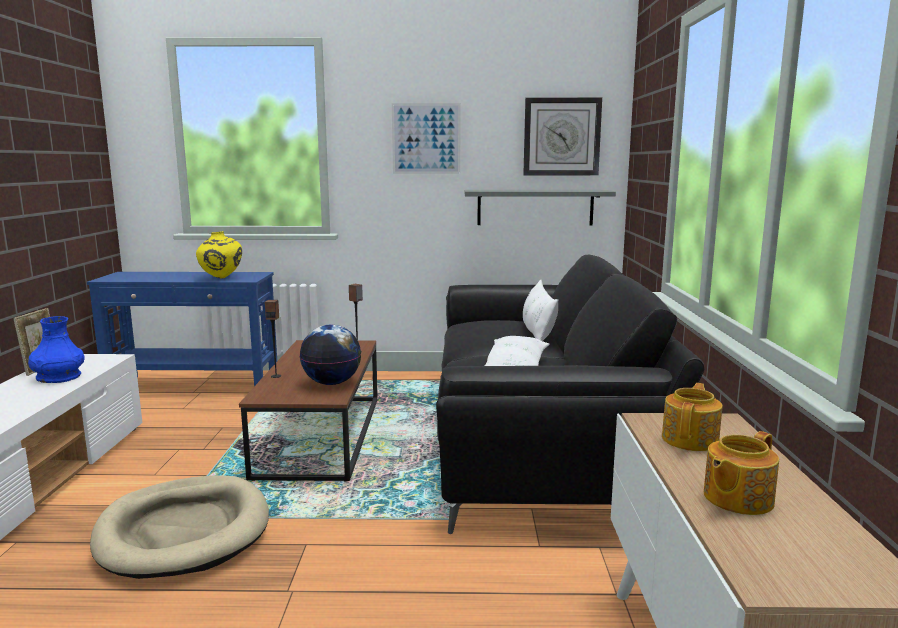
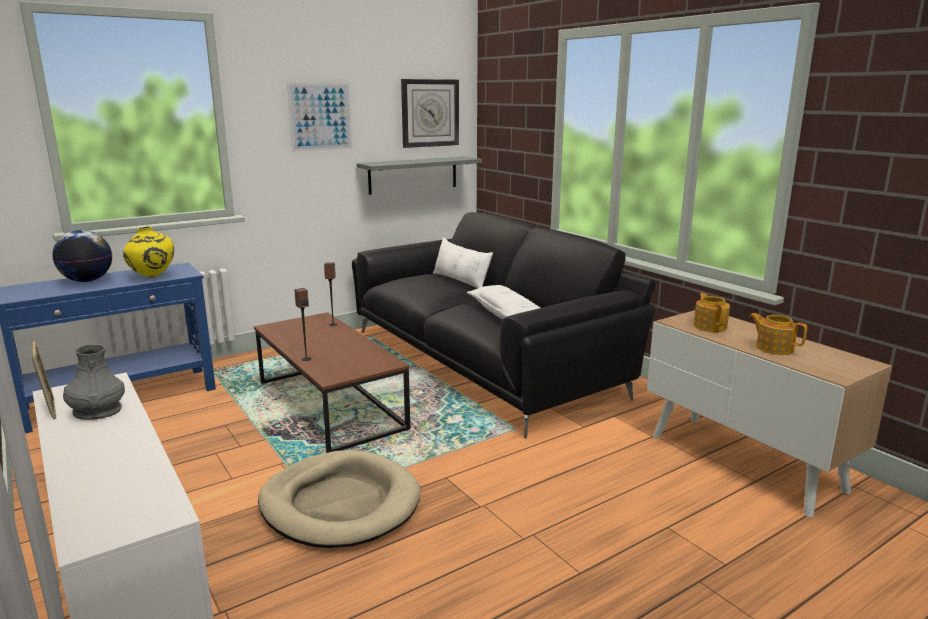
camera: 35 degrees left, 5 degrees up
(58, 377) = (97, 411): blue vase -> grey vase
(332, 383) = (365, 353): globe -> globe (87, 281)
(736, 498) = (774, 348): teapot -> teapot turned 120 degrees clockwise

